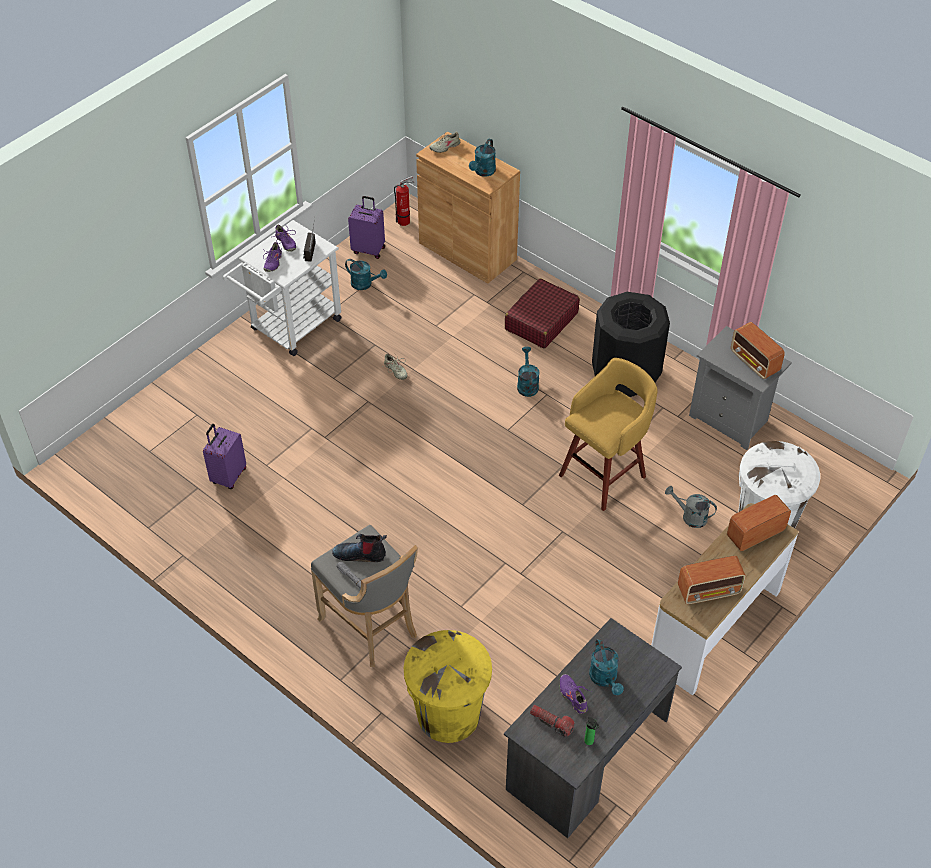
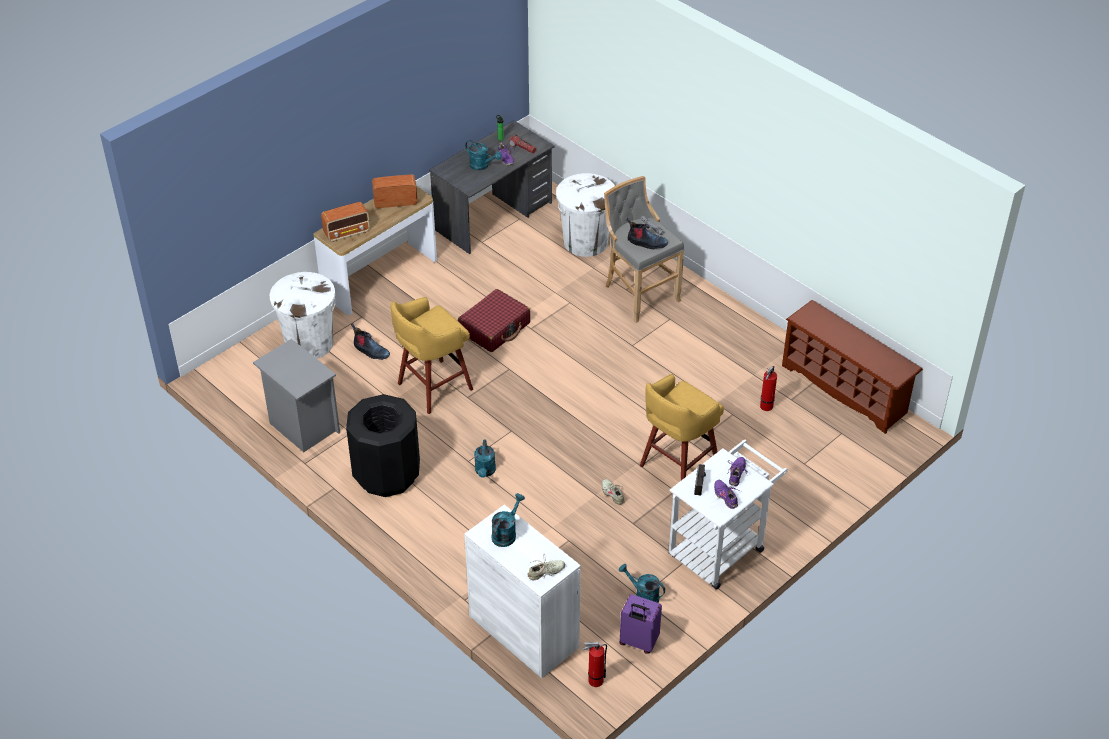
camera: 175 degrees left, 5 degrees down
(132, 505) = (845, 389): none -> brown shoe rack
(228, 476) = (765, 407): purple suitcase -> fire extinguisher
(330, 403) = (677, 466): none -> yellow stool
(449, 714) = (585, 242): yellow trash can -> white trash can
(467, 251) = (523, 631): brown cabinet -> white cabinet
(541, 321) = (457, 537): red suitcase -> red suitcase (494, 328)
(605, 679) = (482, 166): turquoise watering can -> turquoise watering can turned 135 degrees clockwise
(690, 516) = (370, 351): grey watering can -> boot
(754, 362) = (286, 363): radio -> none

